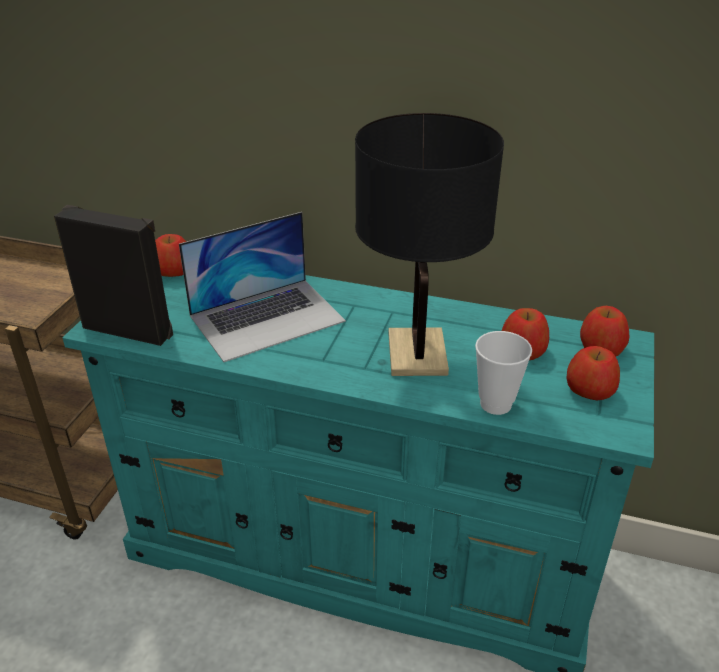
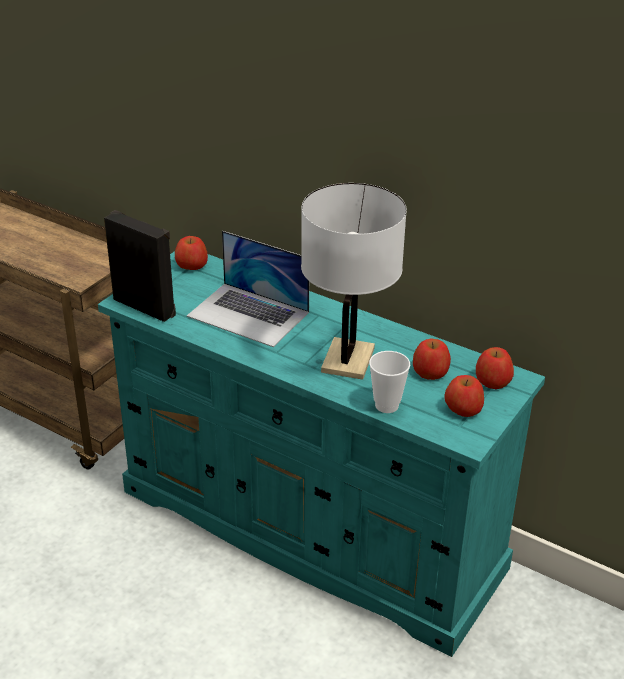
camera: 15 degrees right, 0 degrees up
(267, 318) = (248, 314): laptop -> laptop turned 45 degrees clockwise
(416, 354) = (348, 360): black table lamp -> white table lamp

